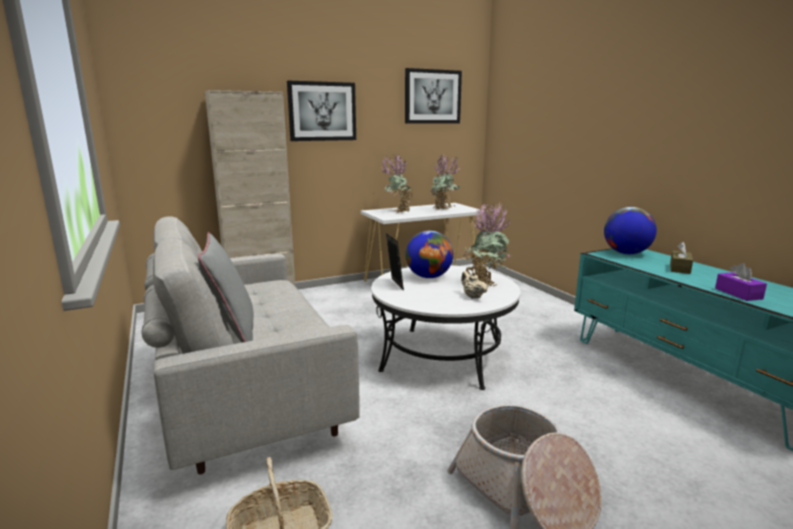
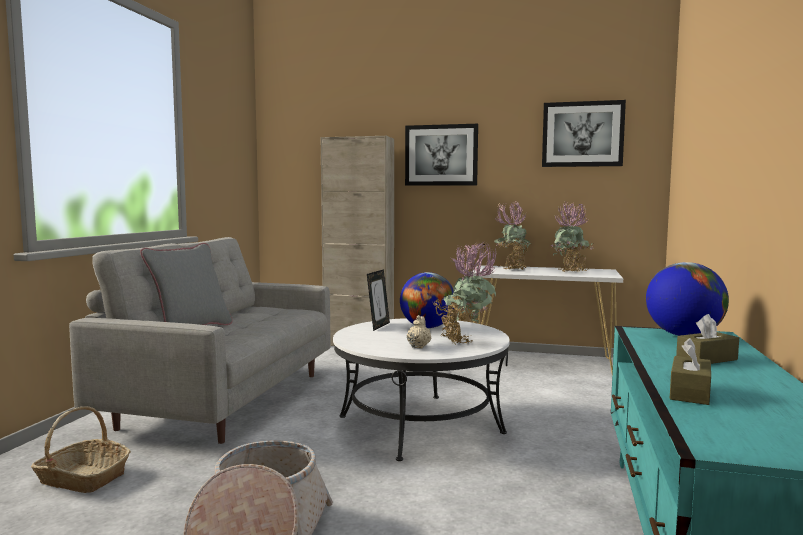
camera: 40 degrees right, 10 degrees down
(738, 293) = (689, 392): purple tissue box -> brown tissue box

